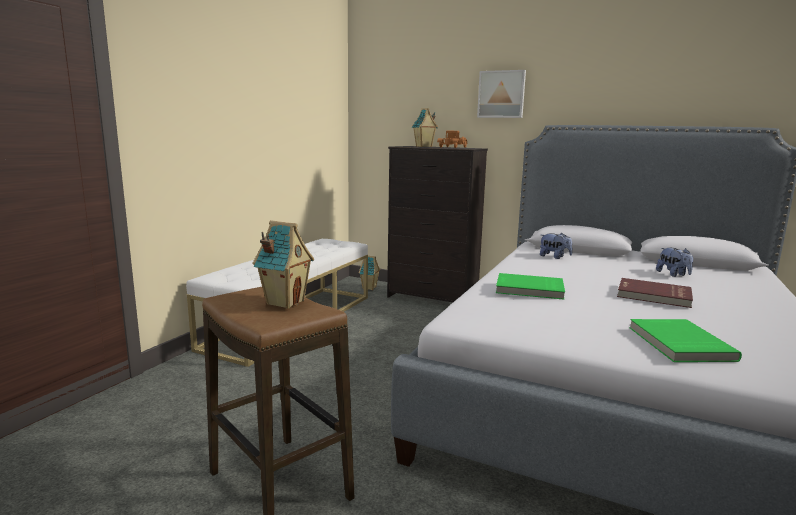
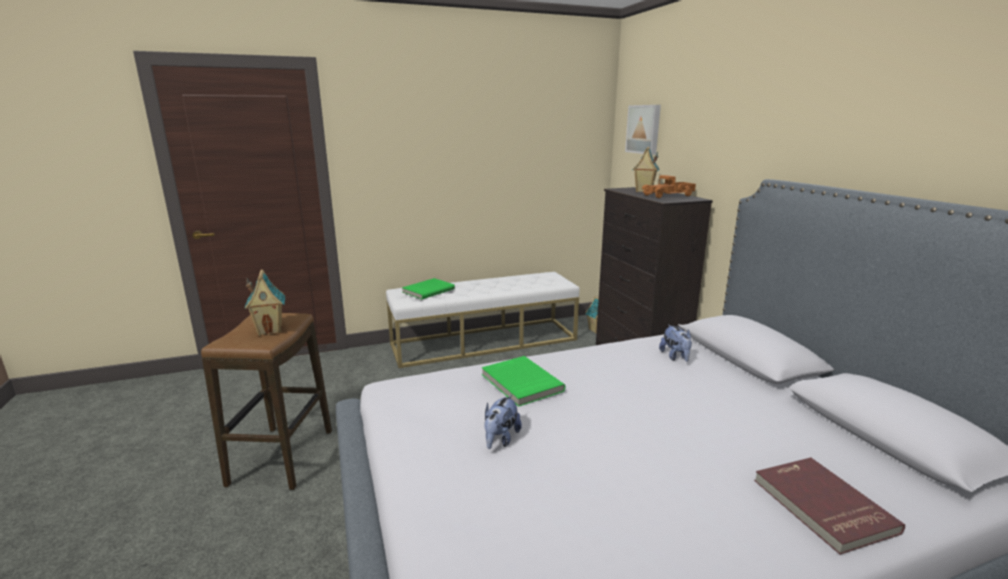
camera: 45 degrees right, 5 degrees up
(501, 94) = (736, 132): picture -> picture (644, 129)
(653, 296) = (634, 447): red book -> red book (821, 506)
(673, 274) = (770, 435): plush toy -> plush toy (500, 439)
(678, 343) = (481, 502): green book -> green book (428, 290)

